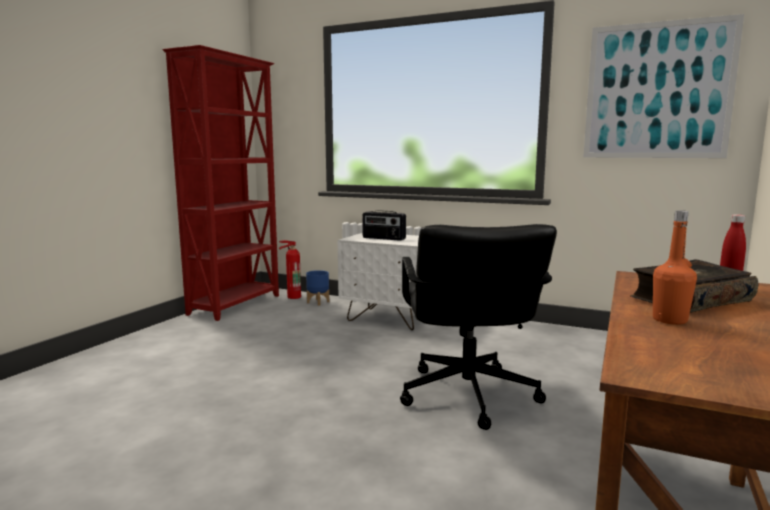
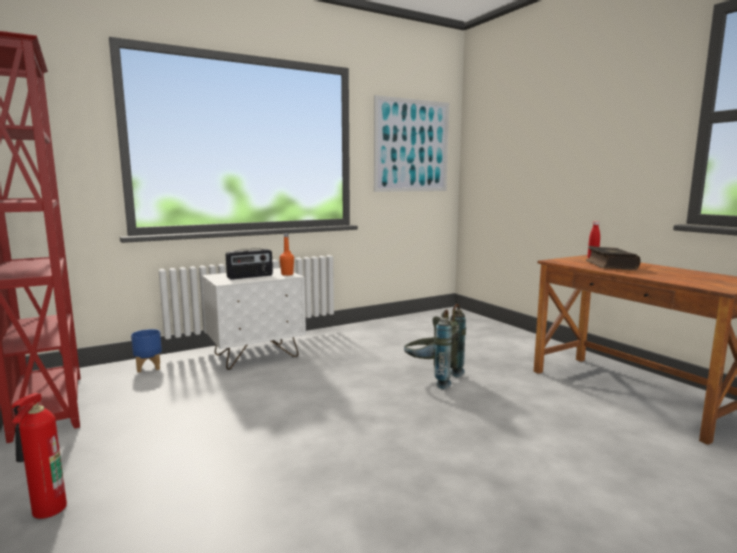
camera: 55 degrees left, 0 degrees up
(292, 297) = (102, 373): fire extinguisher -> fire extinguisher (45, 511)
(467, 395) = (432, 378): black office chair -> grey backpack
(669, 320) = (644, 273): orange bottle -> orange bottle (287, 274)

